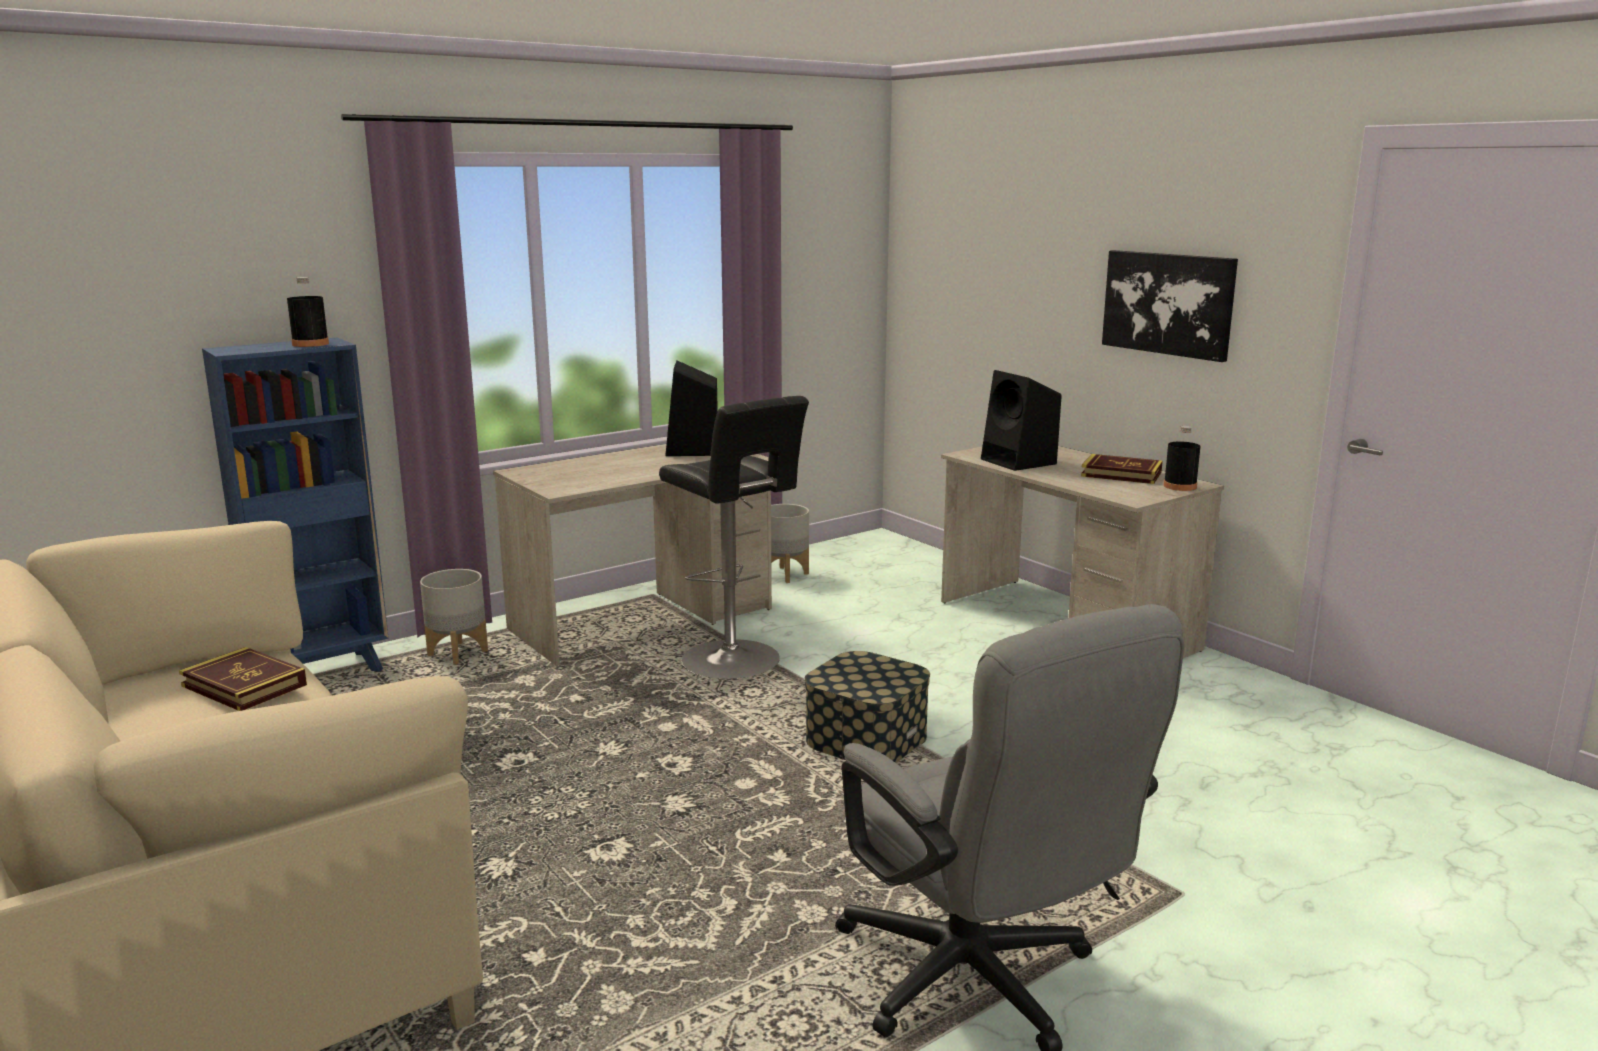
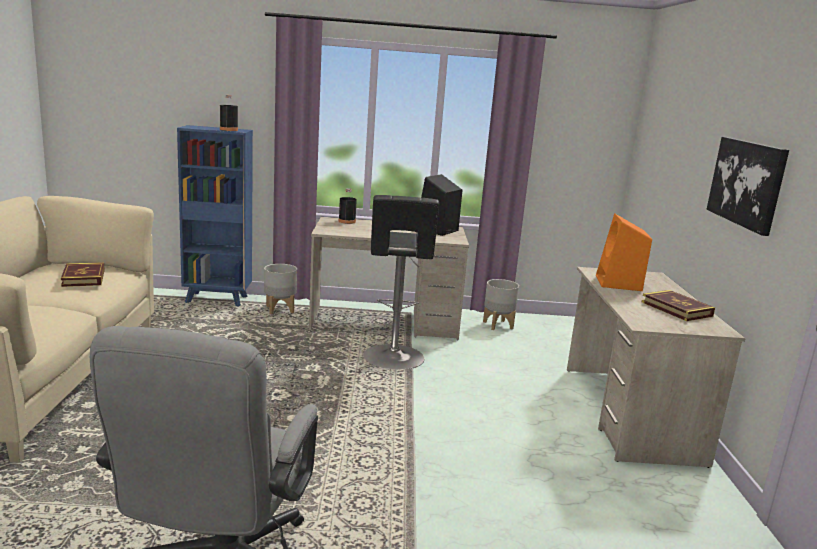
camera: 35 degrees right, 0 degrees up
(866, 739) = (391, 424): storage box -> none
(1020, 462) = (619, 283): black speaker -> orange speaker
(1180, 486) = (703, 328): black bottle -> black bottle (347, 221)

